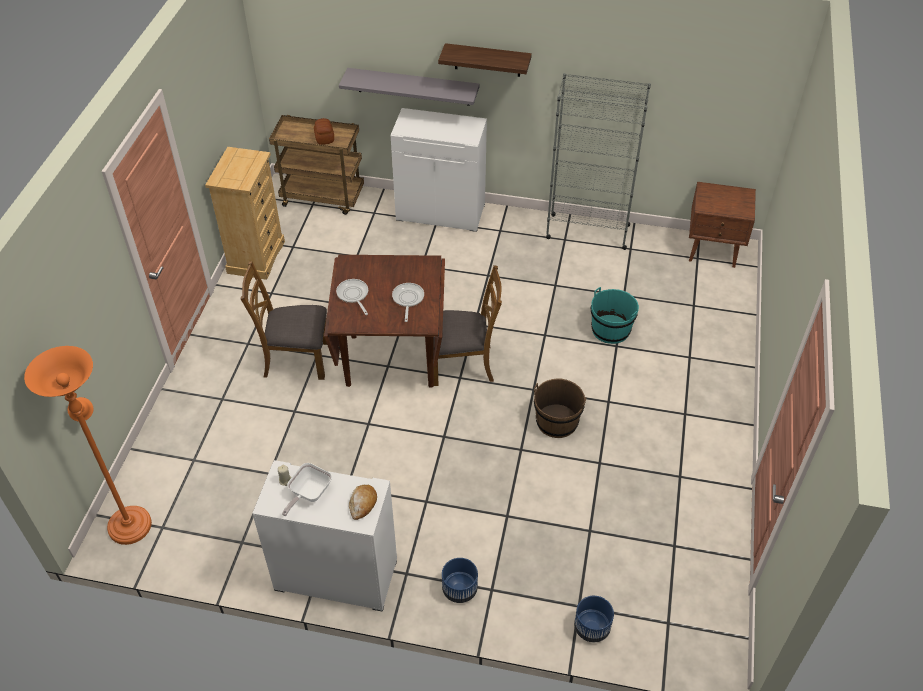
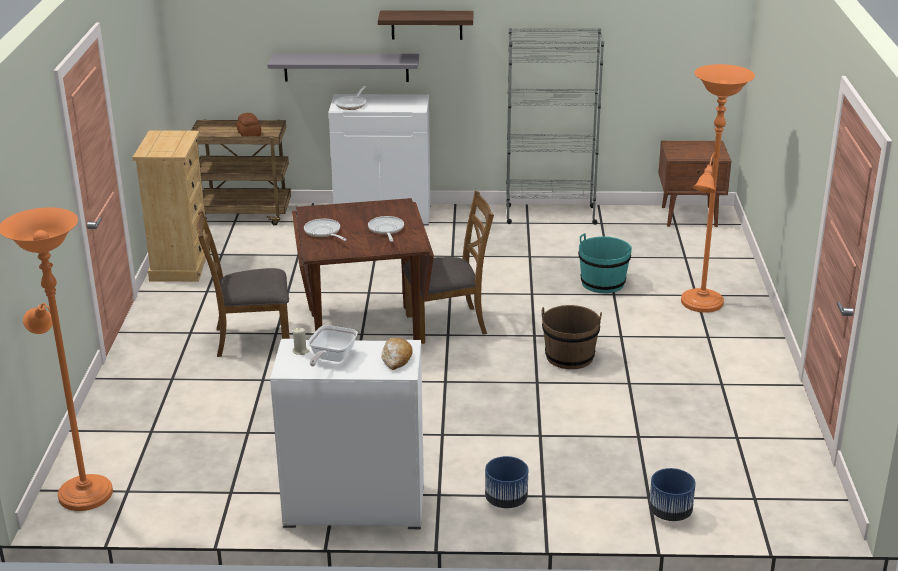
camera: 10 degrees left, 20 degrees down
(414, 126) = (352, 104): none -> frying pan
(690, 371) = (700, 305): none -> orange floor lamp

